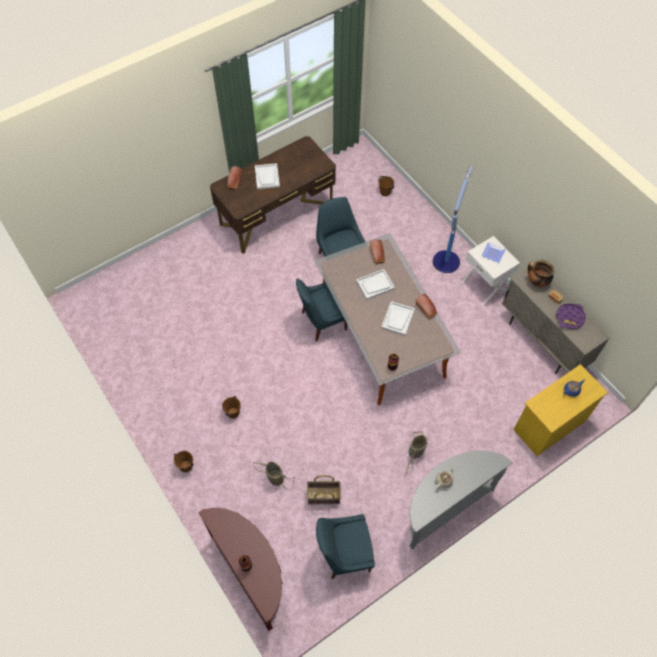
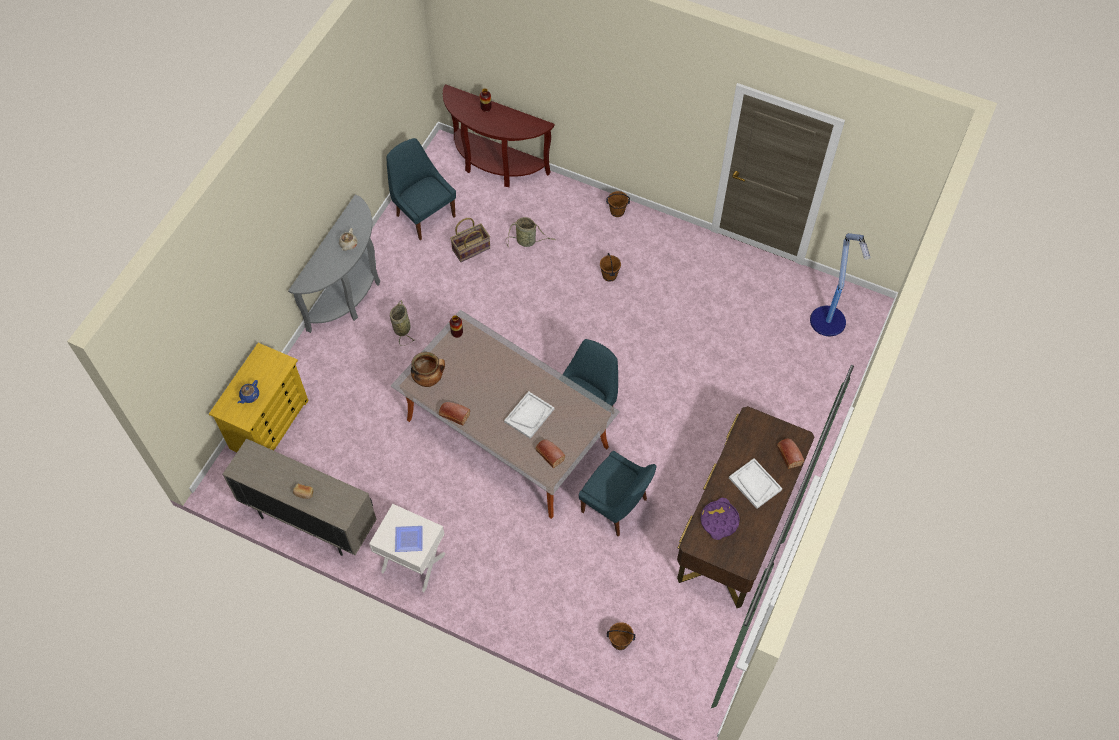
camera: 150 degrees right, 0 degrees up
(344, 554) = (424, 214): blue chair -> blue chair turned 90 degrees counterclockwise
(398, 319) = (480, 388): white tray -> none
(446, 260) = (479, 574): floor lamp -> floor lamp (828, 322)
(536, 282) = (334, 504): cooking pot -> cooking pot (429, 379)
(569, 318) = (277, 476): purple tray -> purple tray (719, 520)

